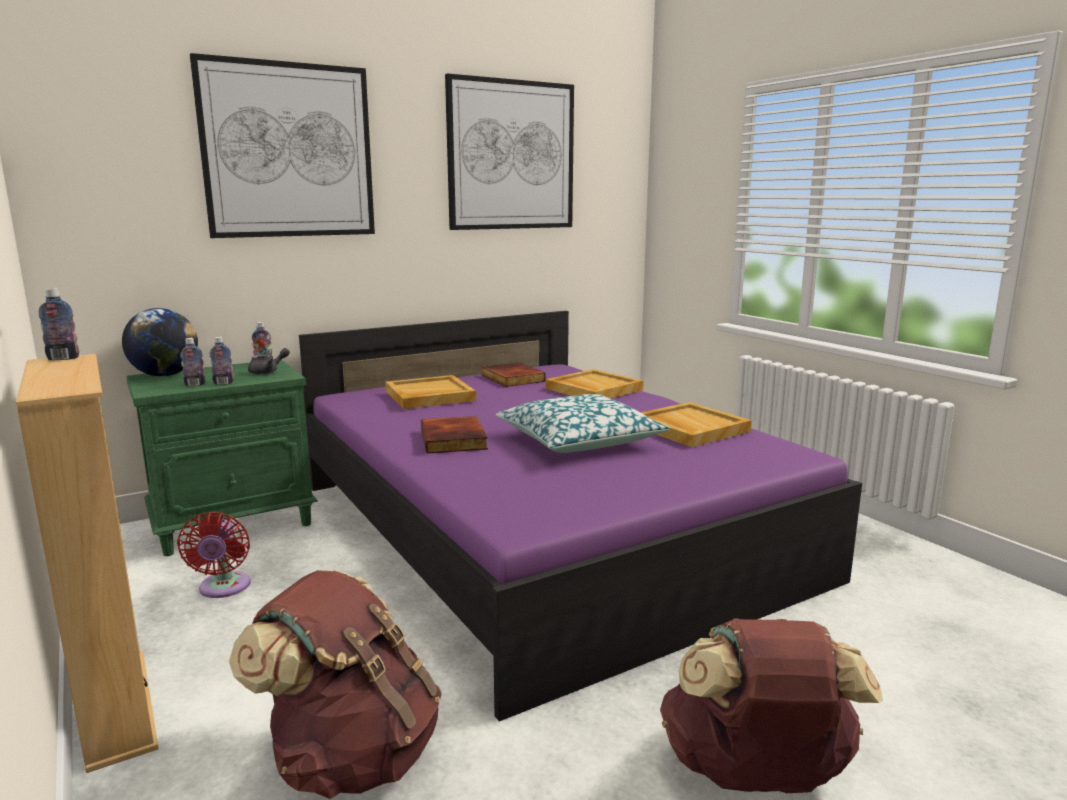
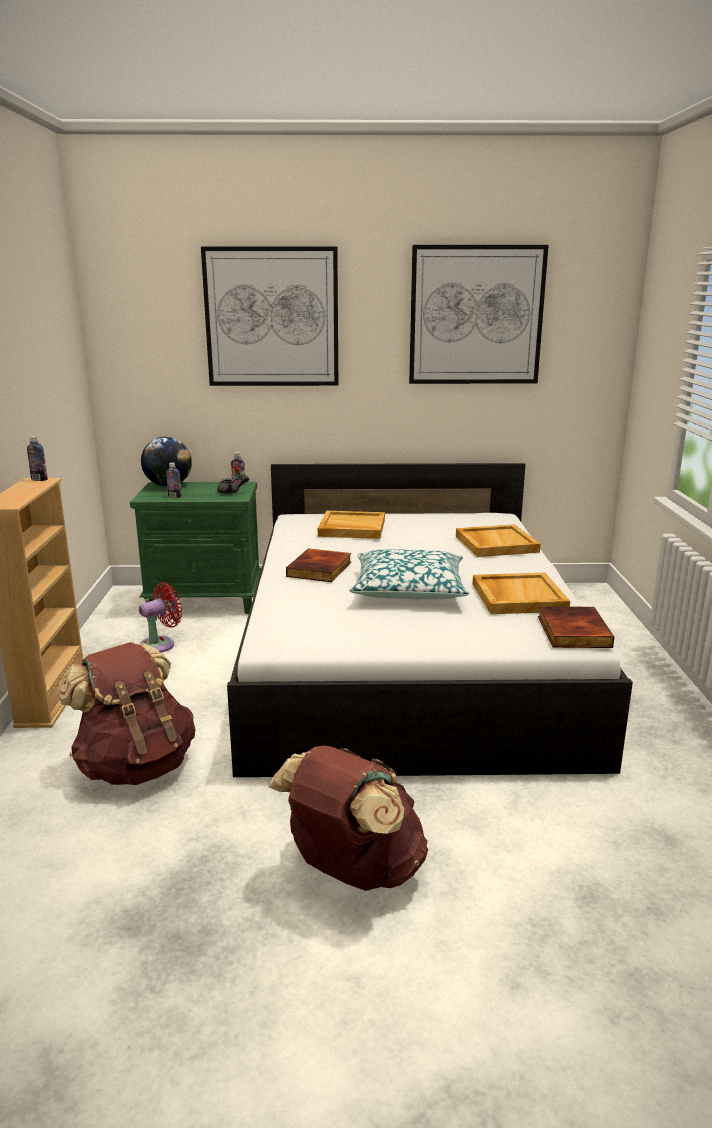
camera: 30 degrees right, 5 degrees up
(223, 383) = (192, 498): bottle -> none
(223, 588) = (160, 644): red fan -> red fan turned 150 degrees counterclockwise
(511, 378) = (443, 521): book -> book (571, 631)
(542, 530) = (407, 658): purple bed -> white bed

